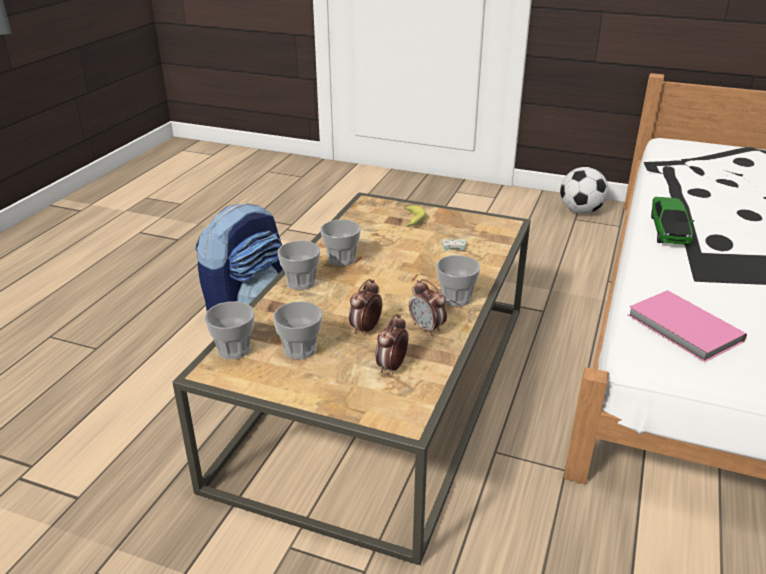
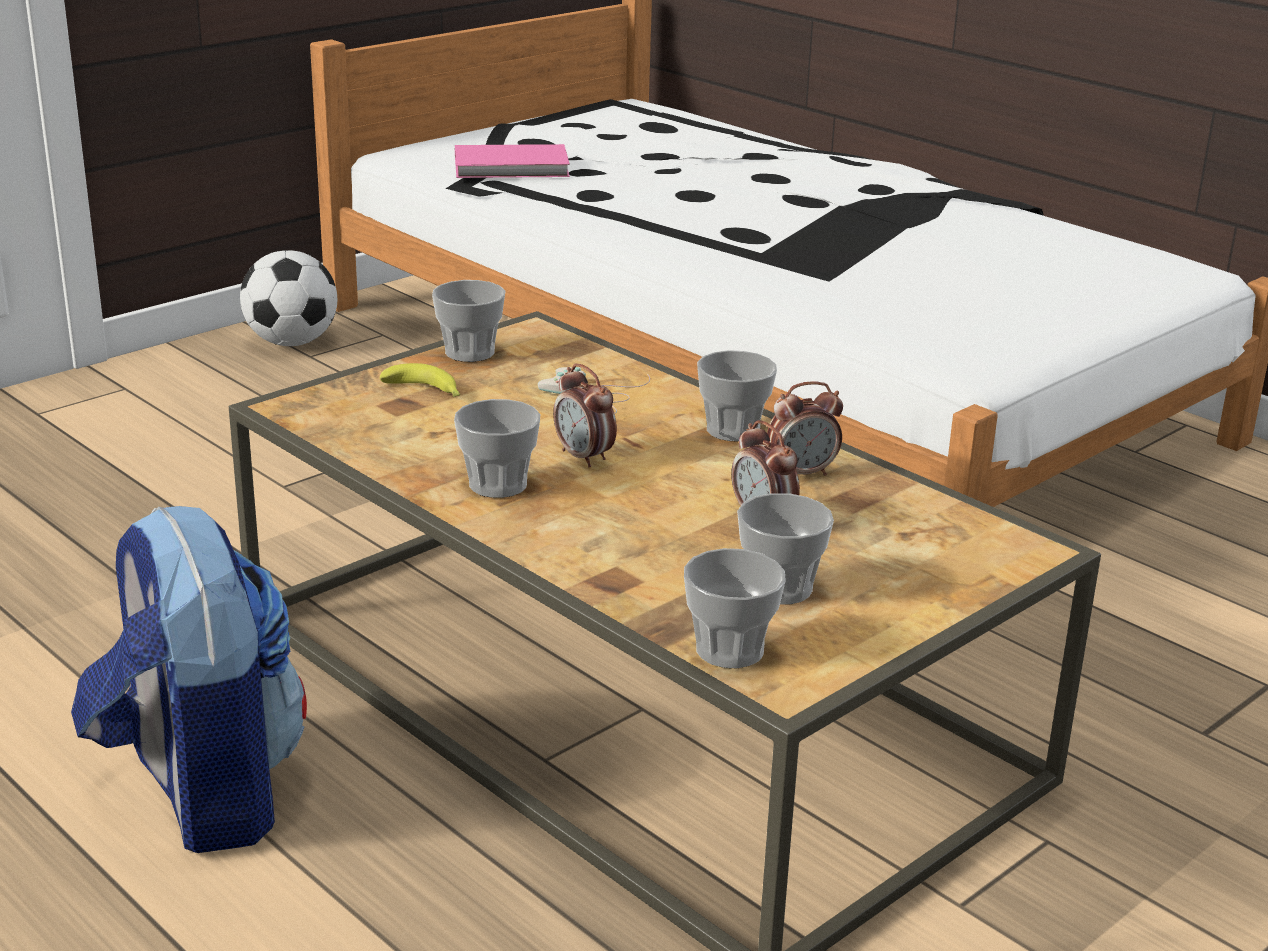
camera: 65 degrees left, 5 degrees down
(301, 282) = (546, 539): cup -> cup (470, 352)
(392, 367) = (889, 526): alarm clock -> alarm clock (584, 457)
(668, 230) = (680, 247): toy car -> none
(683, 329) = (937, 325): pink book -> pink book (513, 167)

